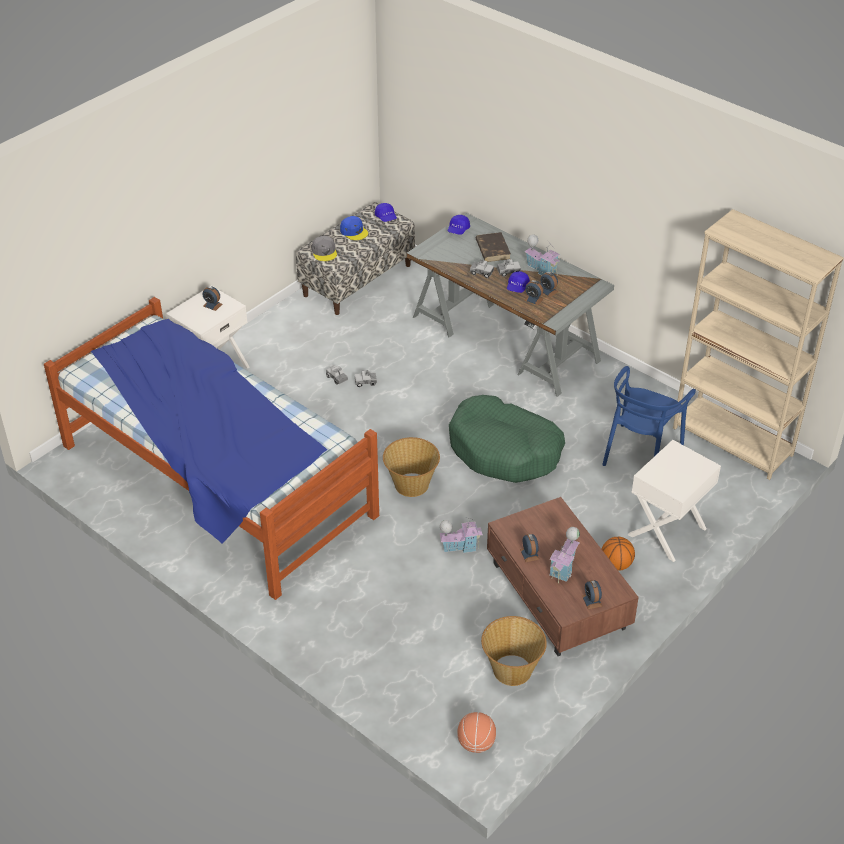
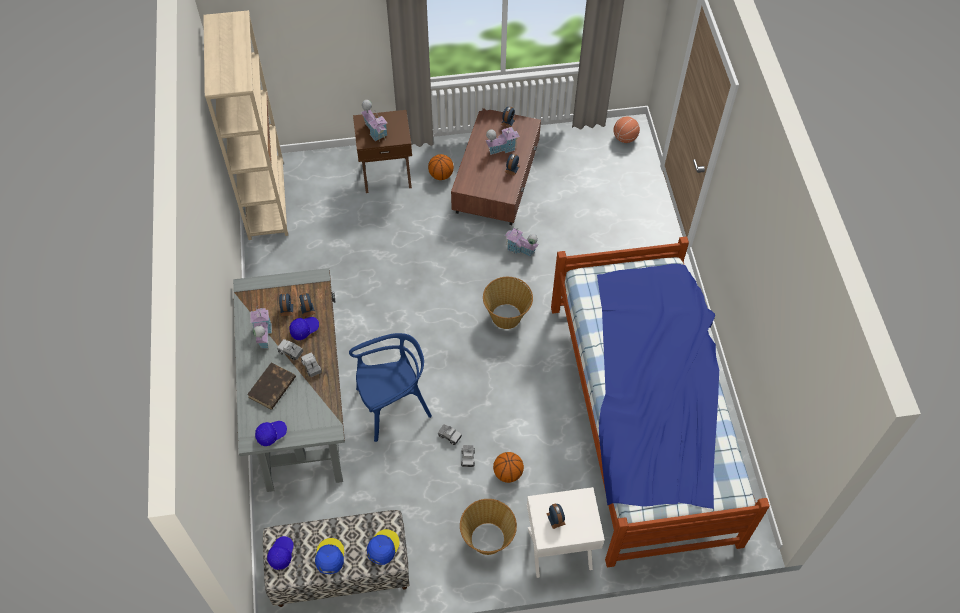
camera: 140 degrees left, 15 degrees up
(296, 387) = (508, 473): none -> basketball
(324, 252) = (383, 547): grey cap -> blue cap
(504, 450) = (415, 298): green dog bed -> none
(511, 669) = (567, 160): basket -> basket (487, 539)
(640, 453) = (333, 232): blue chair -> blue chair (393, 405)
(668, 532) = (386, 173): white nightstand -> brown nightstand
(680, 465) = (375, 130): none -> toy house

